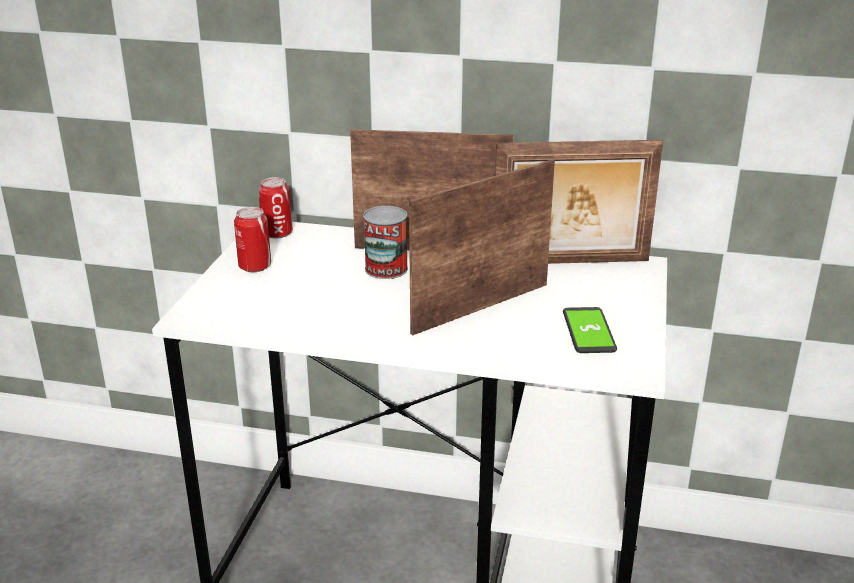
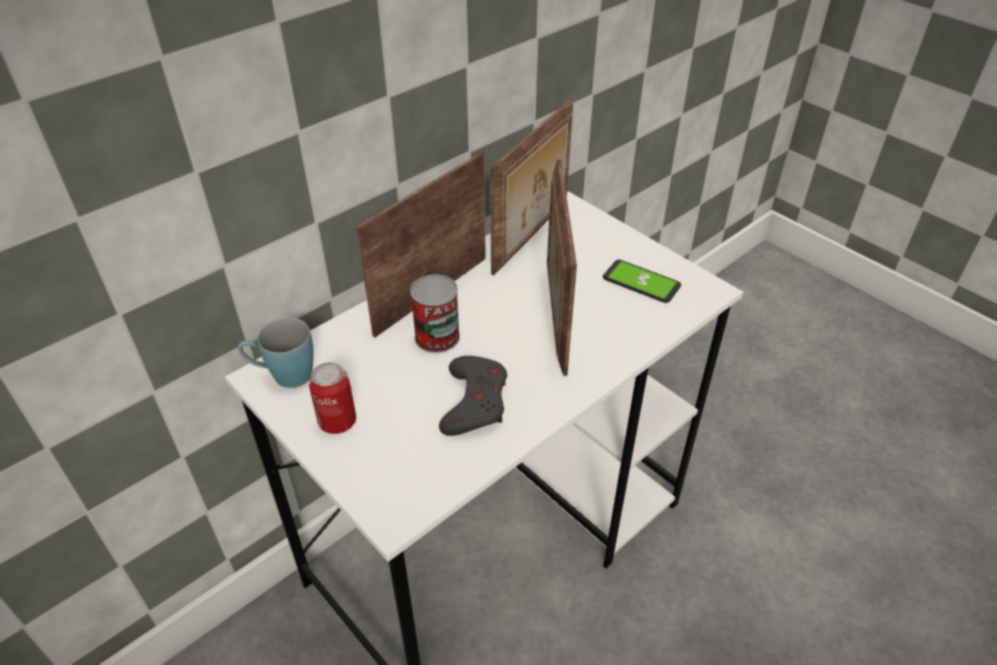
camera: 55 degrees left, 15 degrees up
(277, 233) = (283, 375): can -> blue mug
(334, 307) = (474, 401): none -> grey game controller

